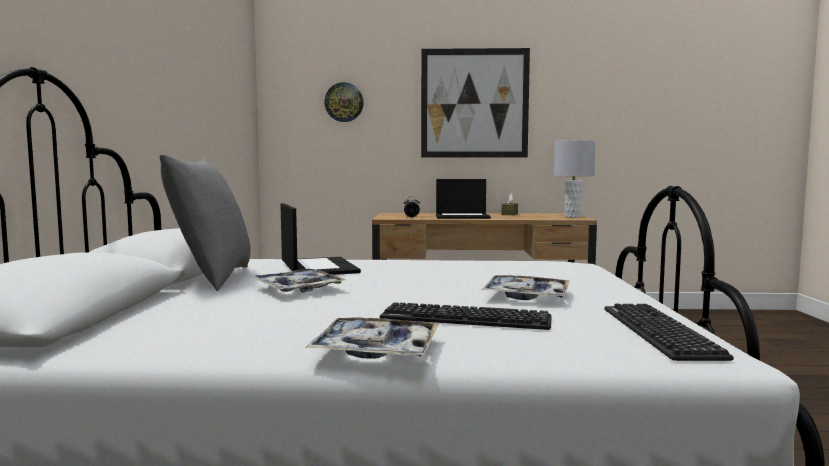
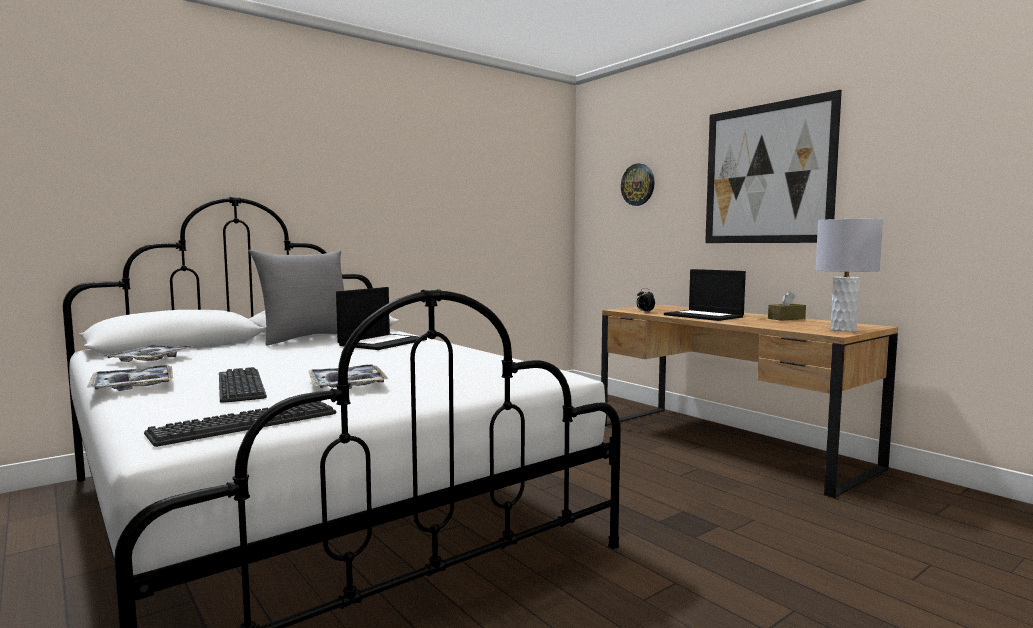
camera: 50 degrees right, 0 degrees up
(297, 289) = (295, 352): tray -> tray (151, 360)

